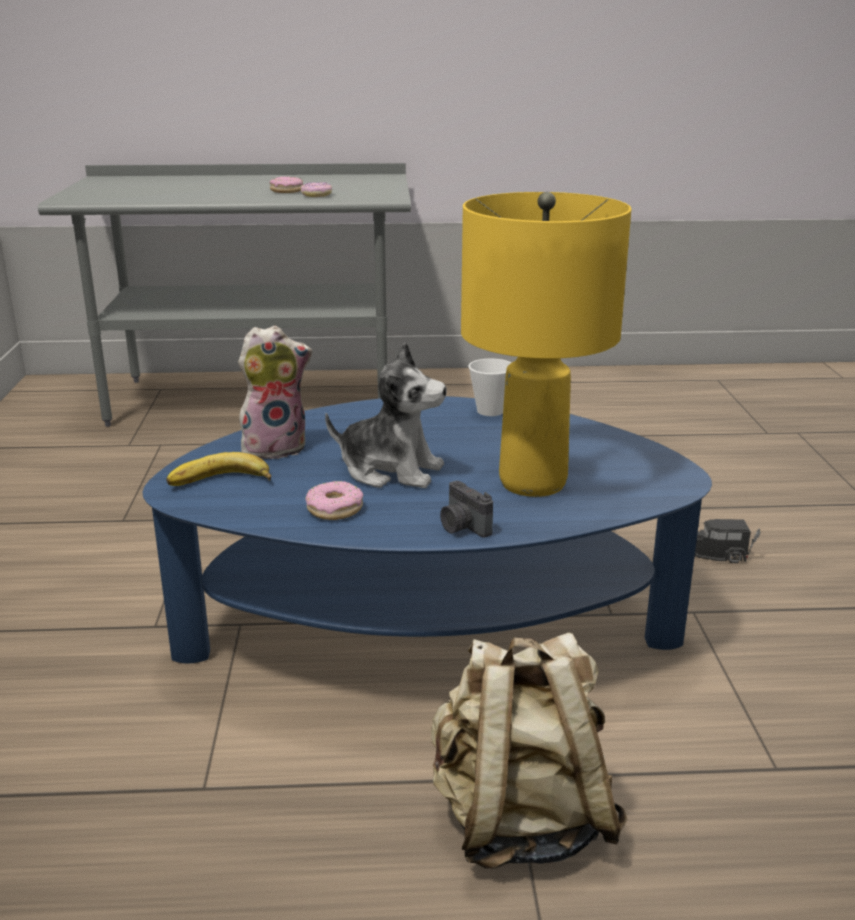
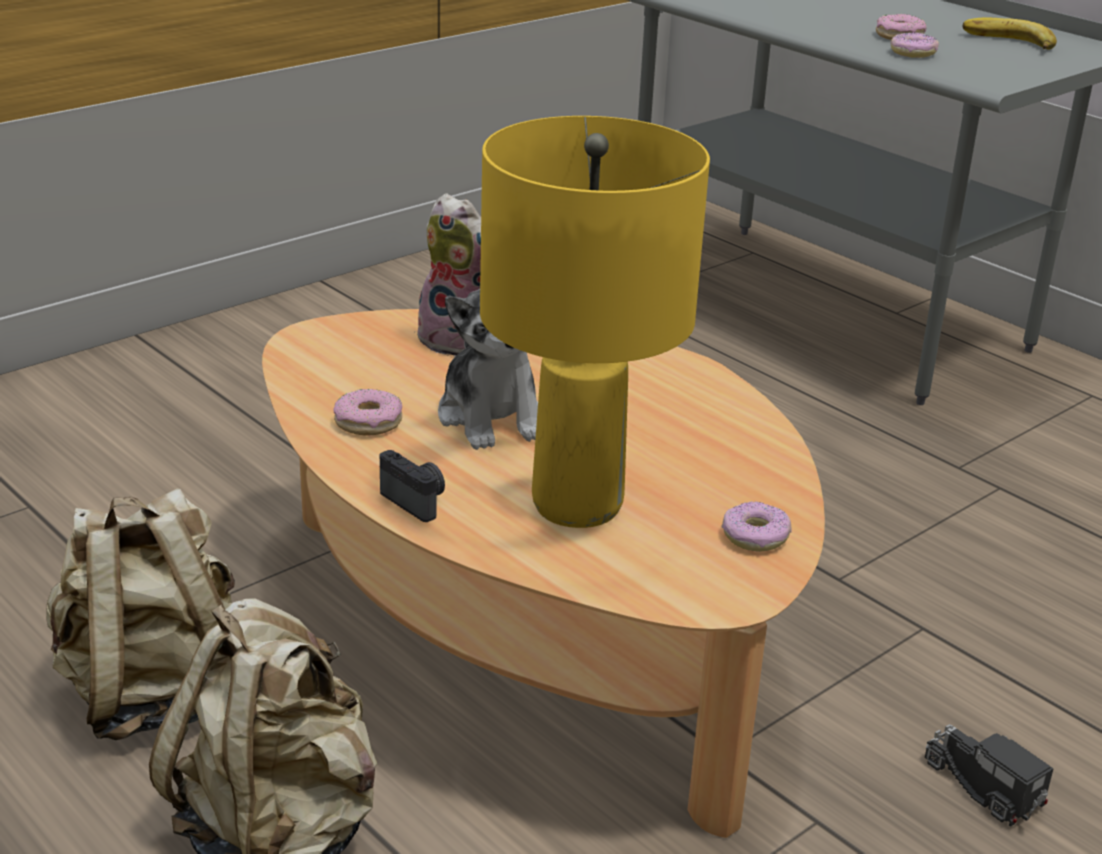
camera: 50 degrees right, 5 degrees up
(221, 483) = (349, 350): banana -> banana (1007, 43)
(295, 823) = (155, 695): none -> beige backpack
(428, 625) = (533, 631): blue coffee table -> beige coffee table
(462, 527) = (416, 501): camera -> camera turned 120 degrees clockwise
(490, 411) = (735, 415): cup -> none
(625, 451) = (755, 536): none -> donut

